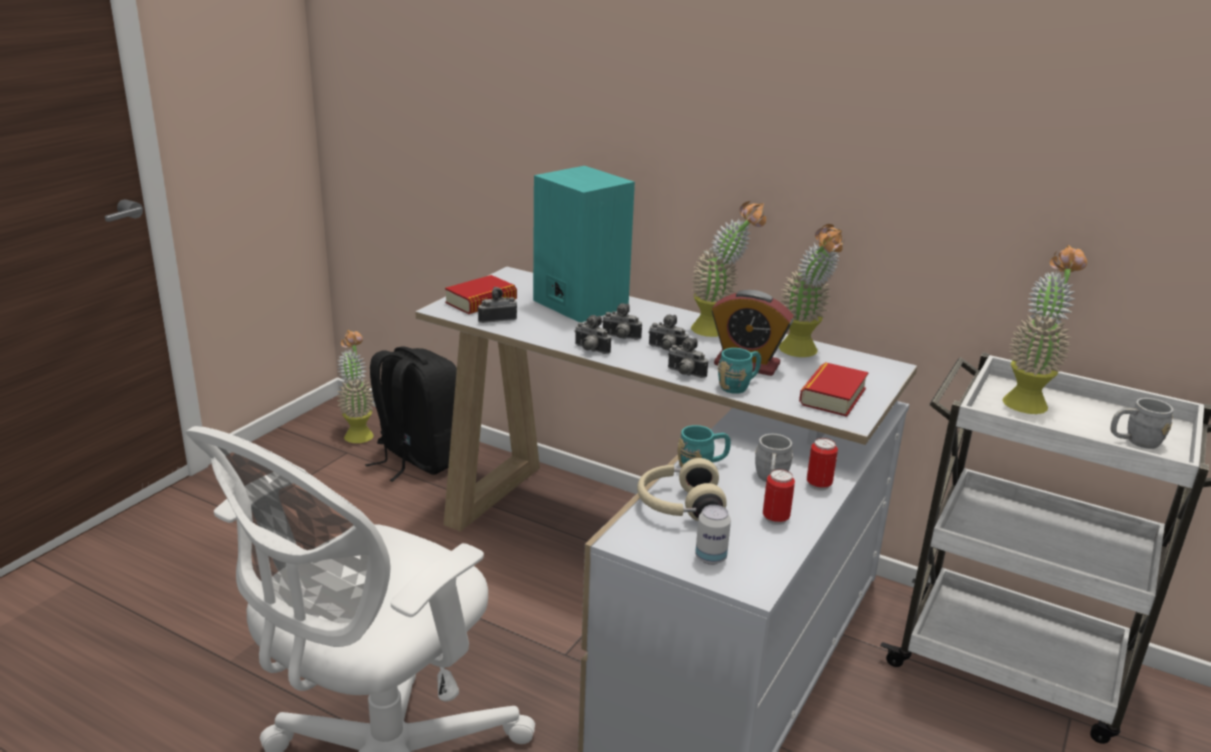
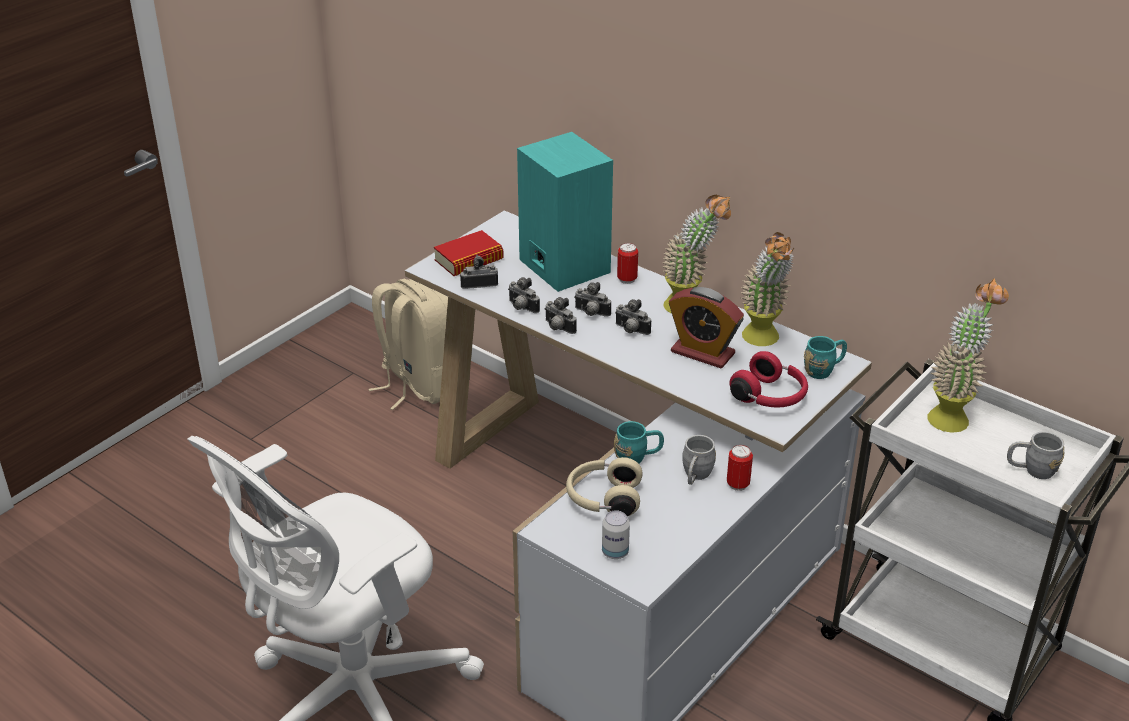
camera: 10 degrees right, 10 degrees up
(358, 432) = (366, 350): potted plant -> none
(417, 459) = (420, 384): black backpack -> beige backpack
(685, 374) = (639, 362): camera -> camera (521, 308)
(739, 385) = (686, 379): turquoise mug -> turquoise mug (824, 370)
(775, 519) = (685, 517): can -> can (627, 279)
(832, 396) = (770, 396): book -> red headphones

